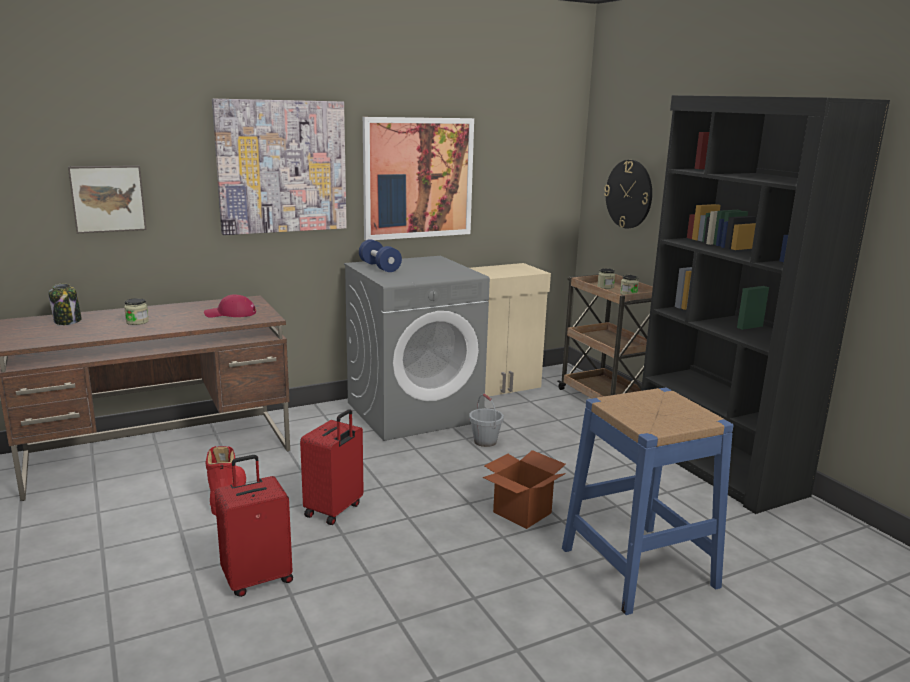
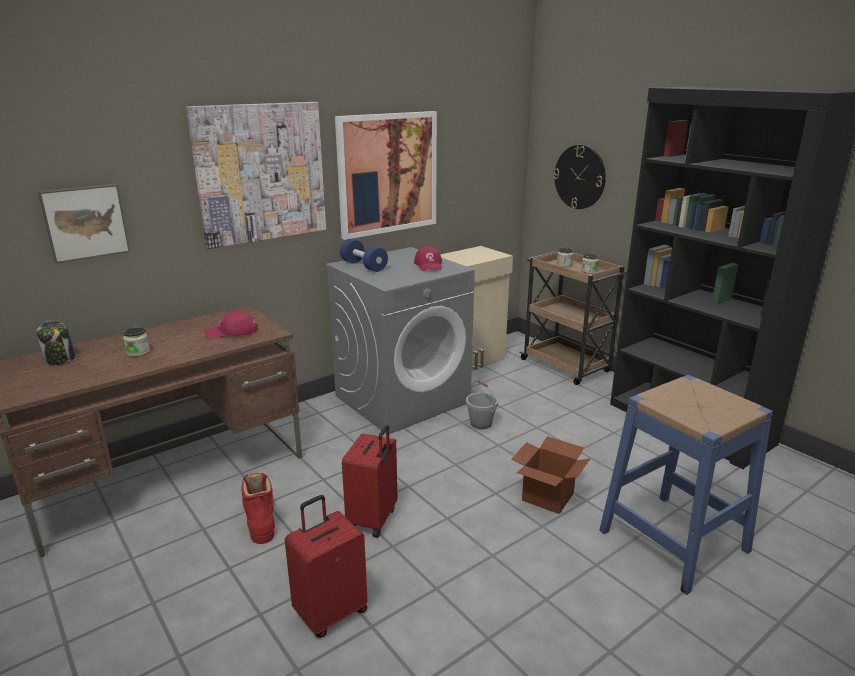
camera: 10 degrees left, 5 degrees up
(445, 270) = (429, 265): none -> red cap

